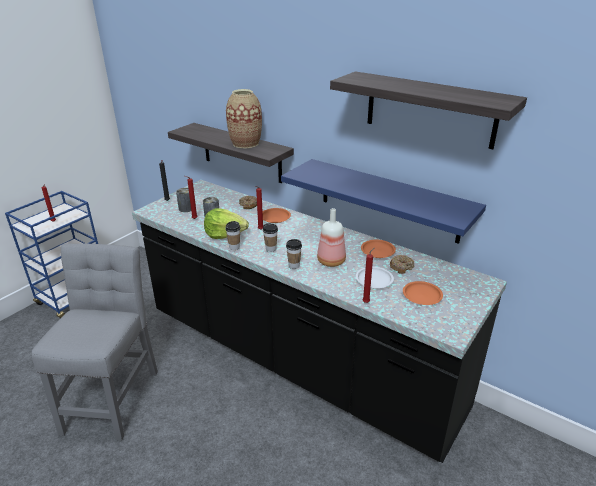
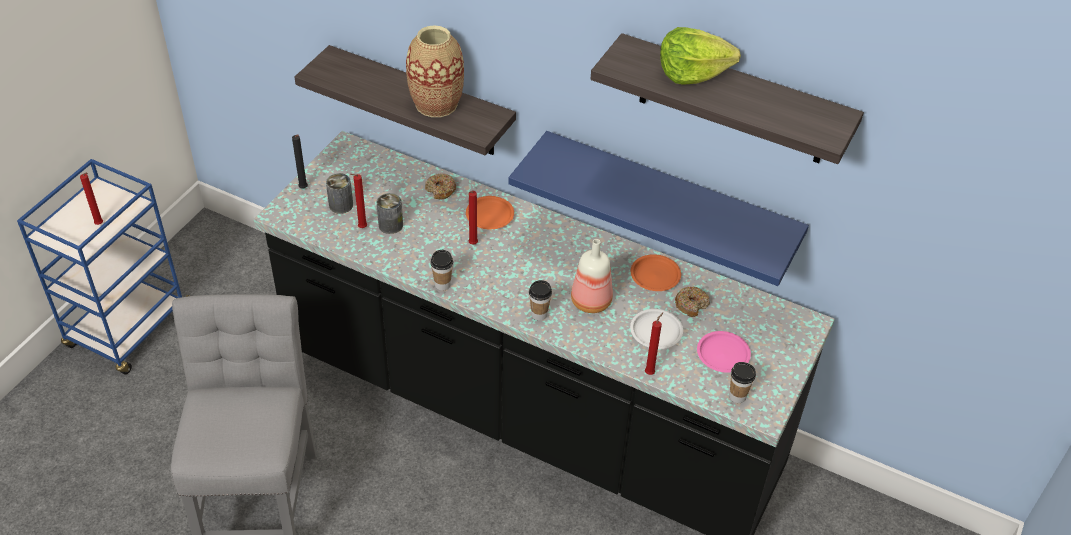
camera: 10 degrees left, 15 degrees up
(225, 234) = (420, 257): lettuce -> lettuce (692, 72)
(271, 249) = (498, 283): cup -> cup (737, 396)
(422, 296) = (722, 355): orange plate -> pink plate

